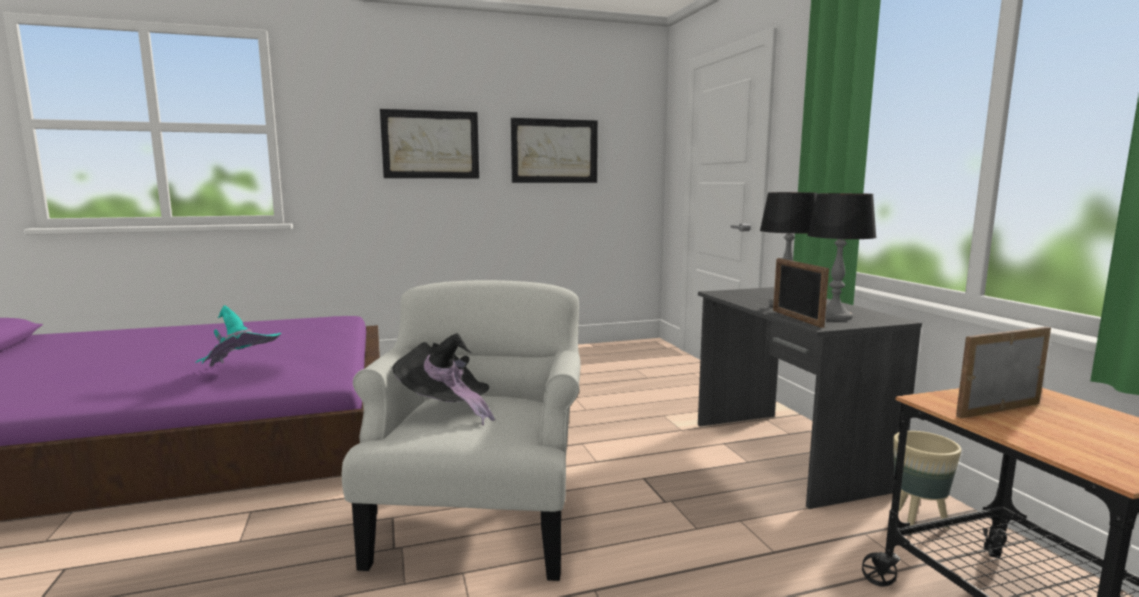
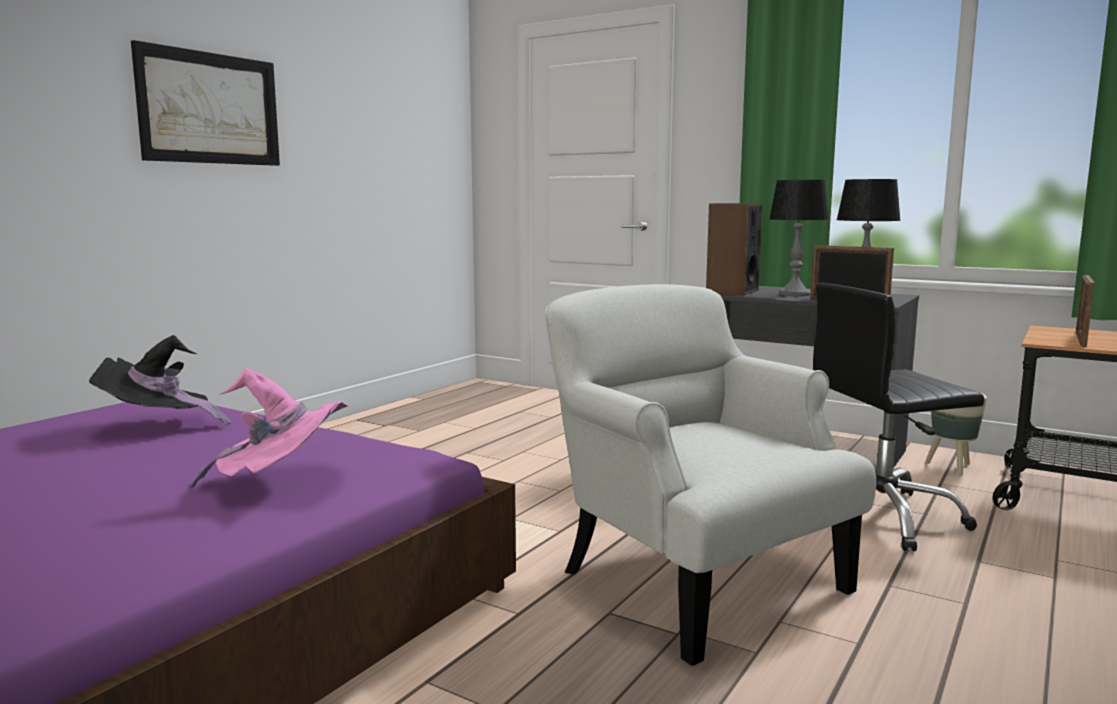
camera: 40 degrees left, 0 degrees up
(240, 373) = (282, 482): turquoise hat -> pink hat
(445, 409) = (682, 444): black hat -> black hat (159, 426)
(554, 151) = (363, 130): picture -> none
(723, 537) = (881, 517): none -> black office chair
(740, 294) = (732, 291): none -> speaker

